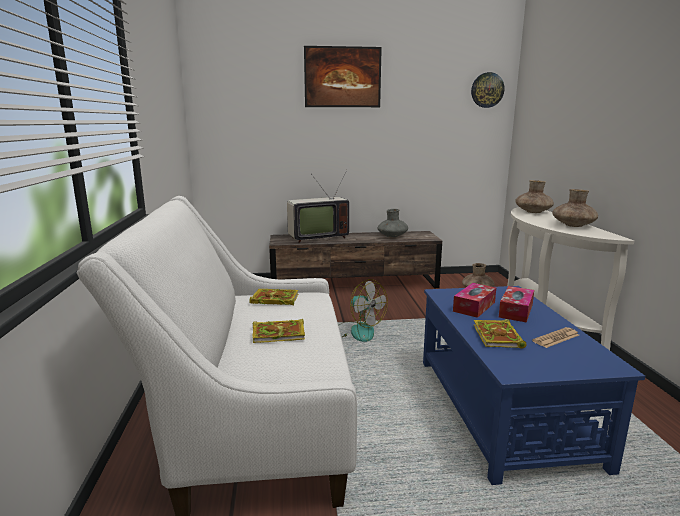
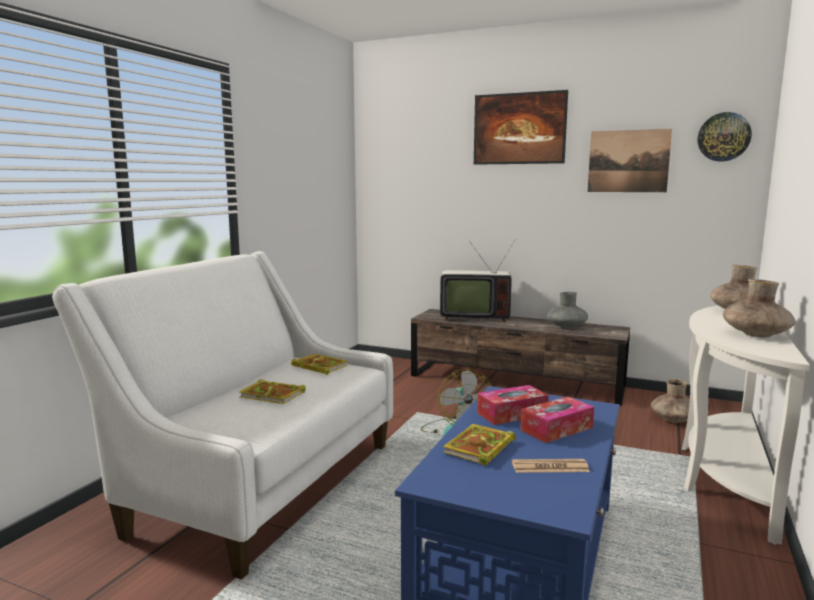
camera: 30 degrees right, 5 degrees down
(426, 106) = (628, 161): none -> picture

